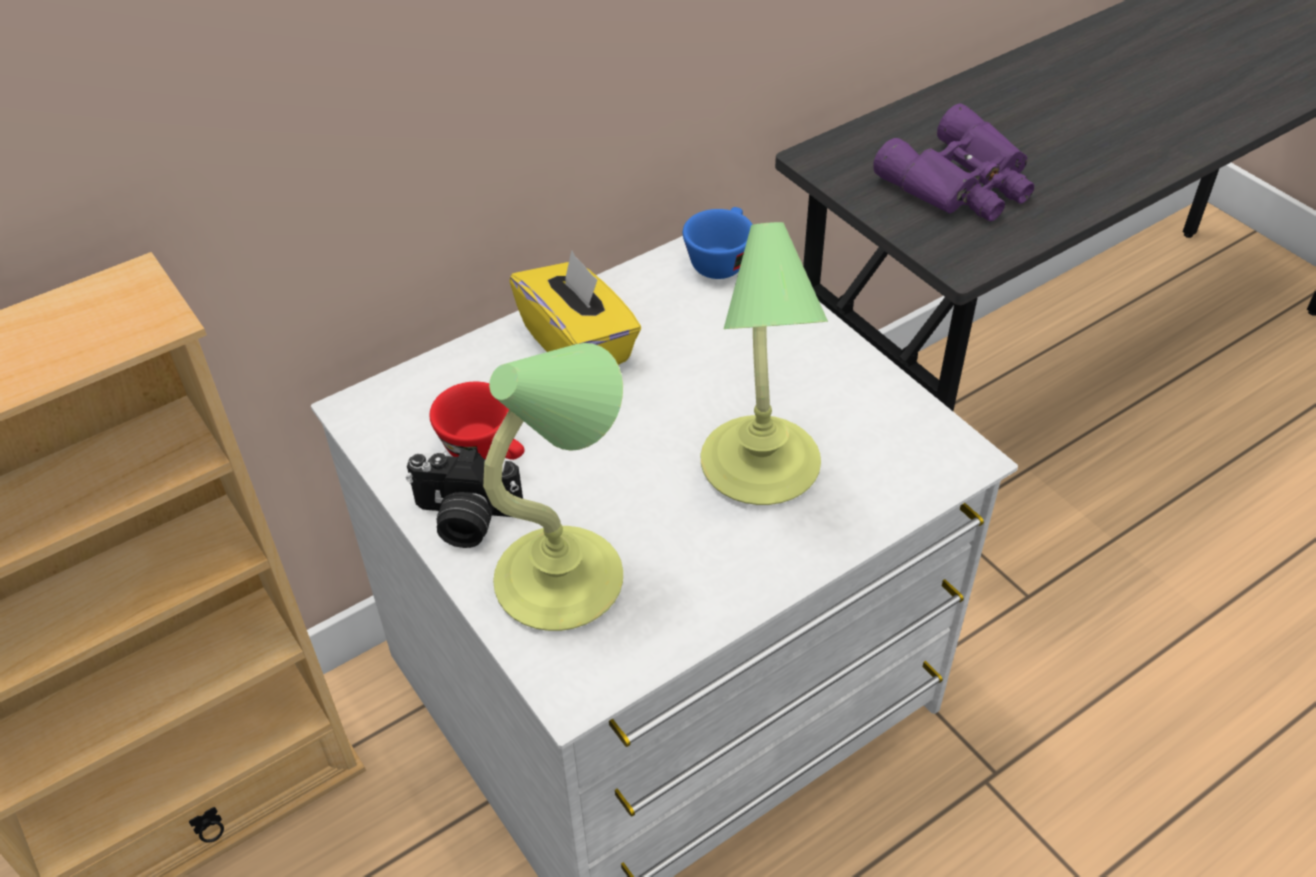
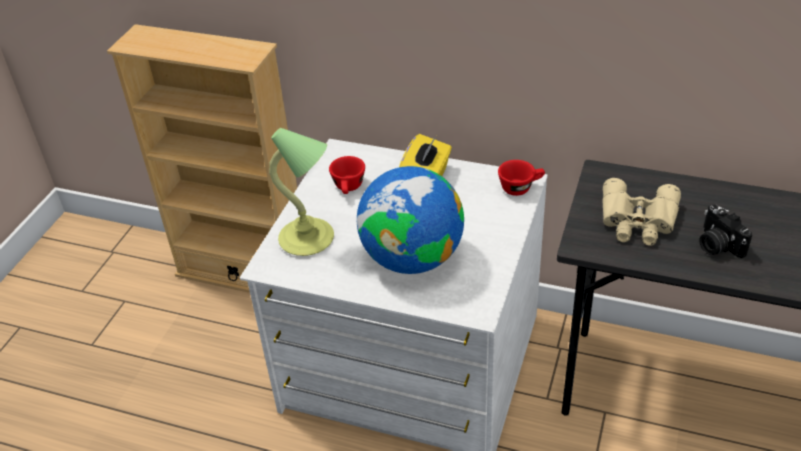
camera: 55 degrees right, 5 degrees down
(465, 519) = (312, 202): camera -> camera (717, 245)
(720, 259) = (520, 187): blue cup -> red cup
(759, 467) = (412, 258): table lamp -> globe
(962, 184) = (638, 221): purple binoculars -> beige binoculars

